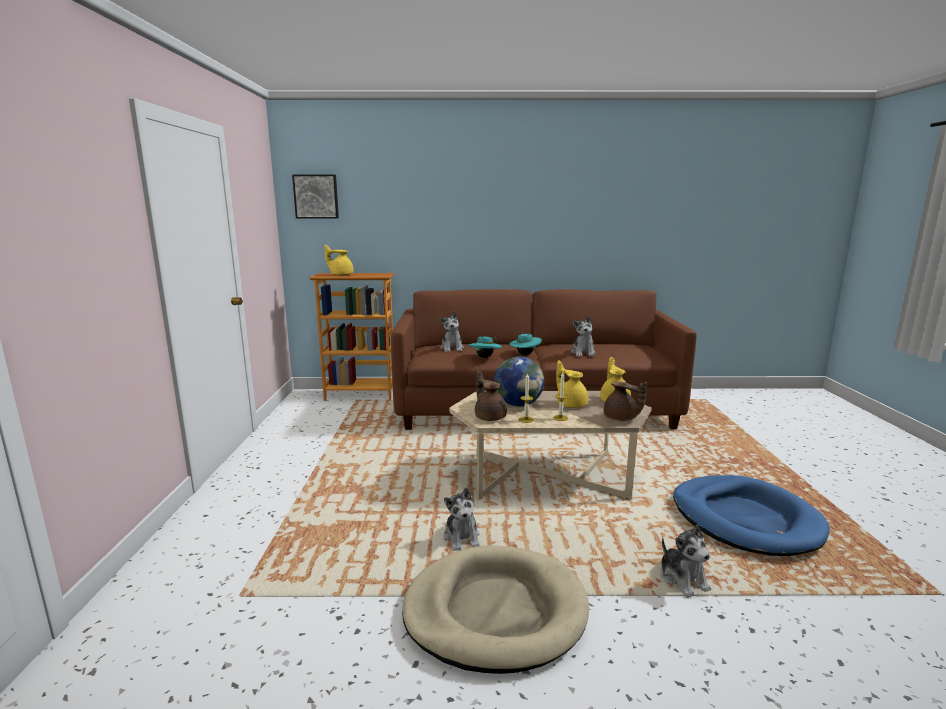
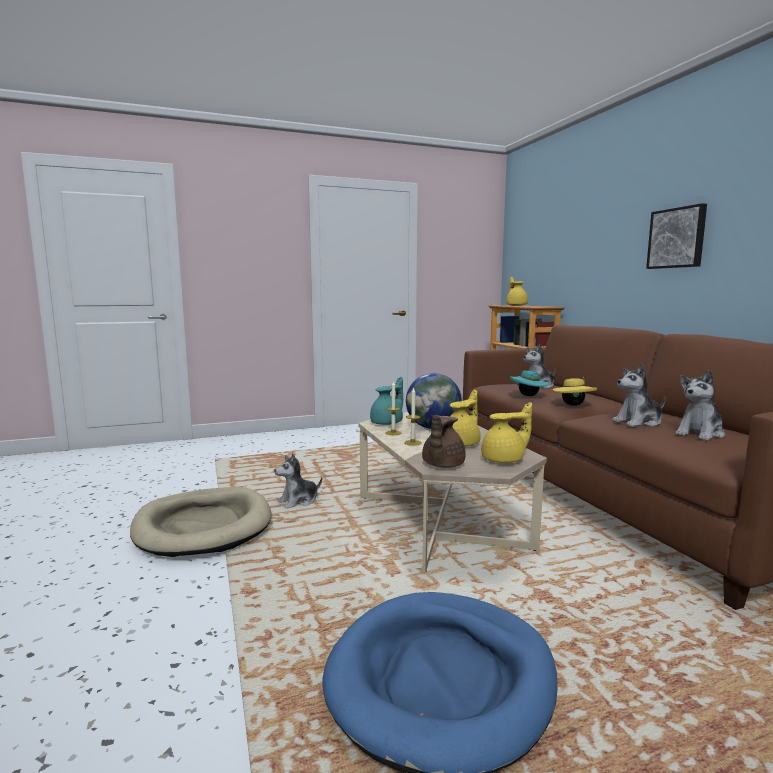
camera: 70 degrees right, 5 degrees down
(316, 196) = (523, 233): picture -> picture (677, 238)
(489, 416) = (388, 423): brown teapot -> turquoise teapot
(525, 354) = (573, 405): turquoise hat -> yellow hat
(682, 579) = (262, 615): plush toy -> plush toy (700, 433)

